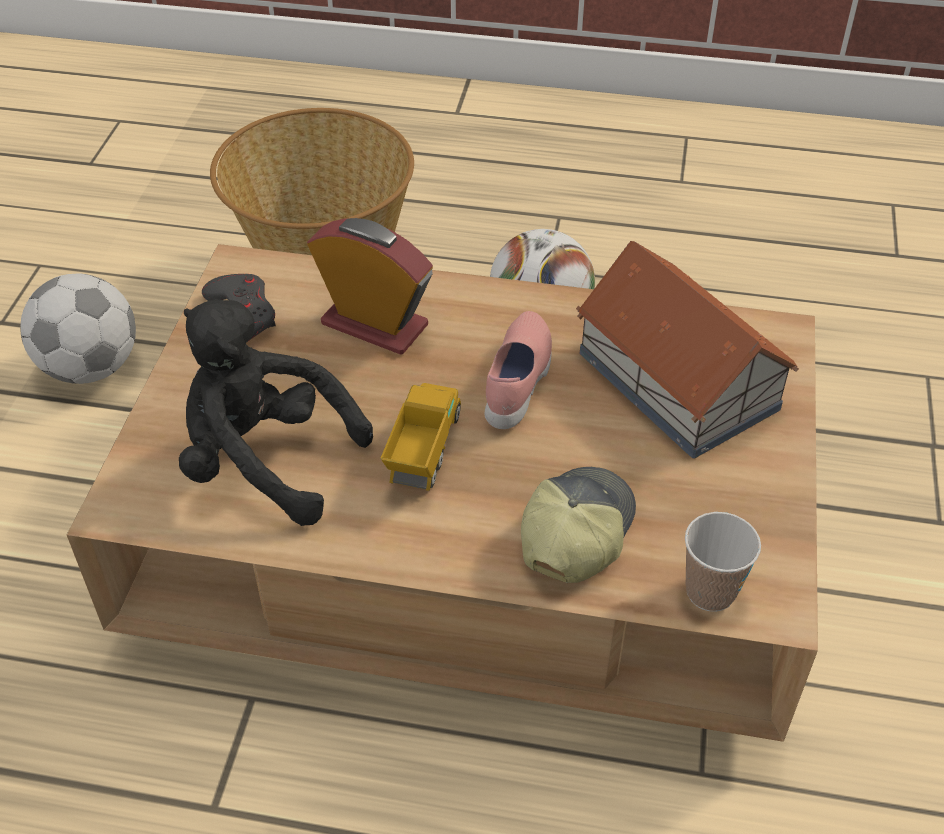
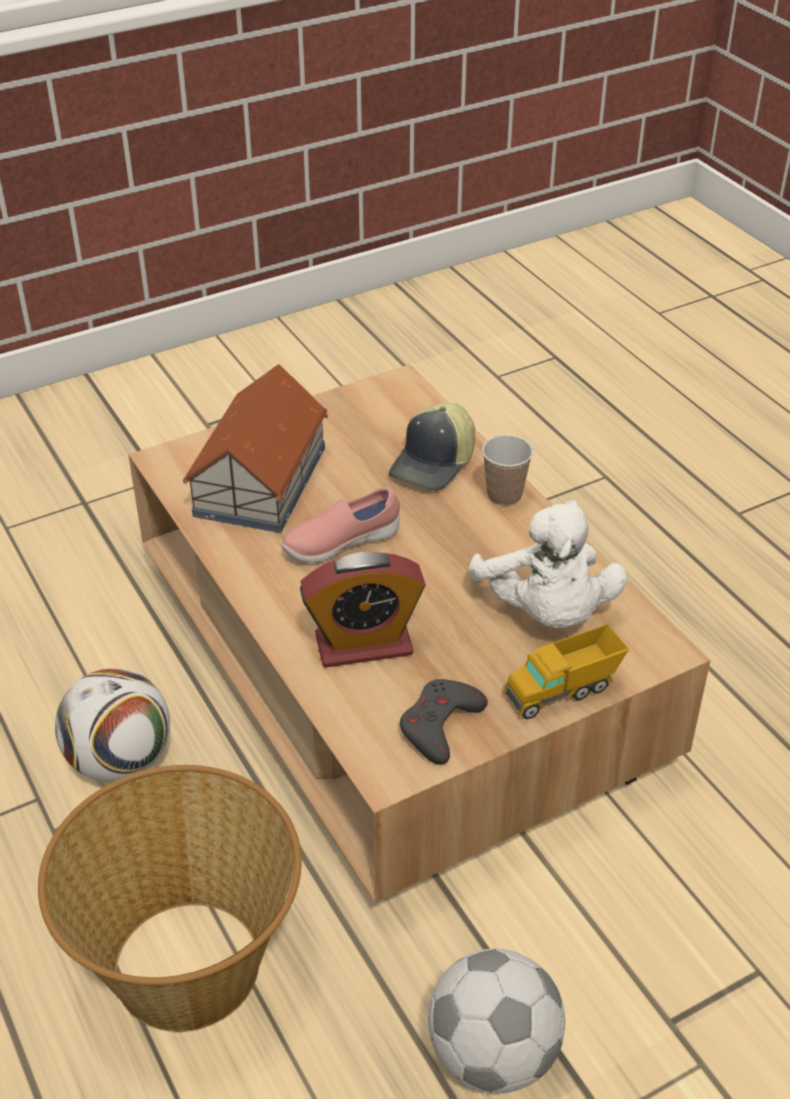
camera: 130 degrees left, 5 degrees down
(265, 461) = (545, 612): black plush toy -> white plush toy
(374, 325) = (364, 645): alarm clock -> alarm clock turned 90 degrees counterclockwise
(424, 454) = (451, 548): toy truck -> toy truck (562, 691)
(574, 532) = (434, 463): cap -> cap turned 45 degrees counterclockwise
(710, 592) = (416, 404): cup -> cup (504, 495)

